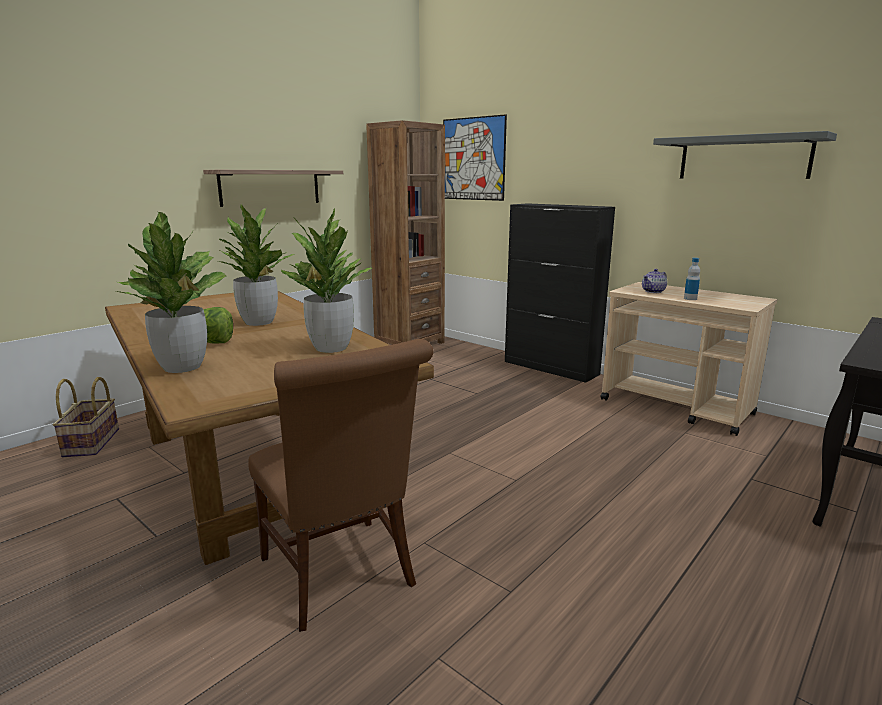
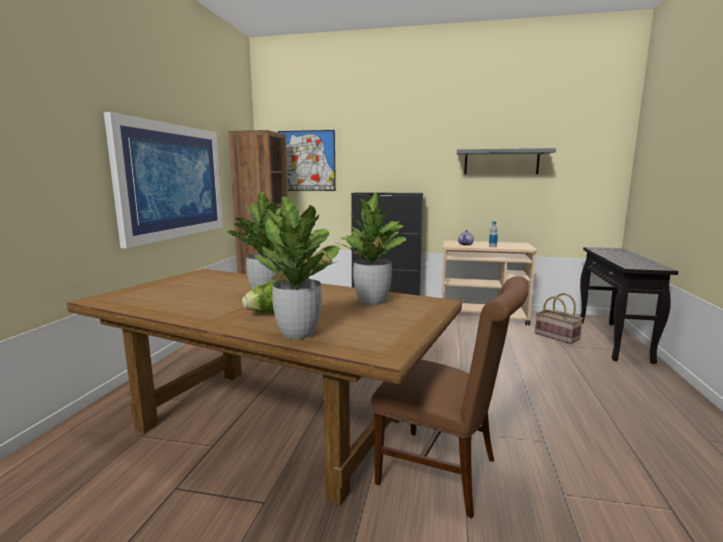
camera: 30 degrees left, 5 degrees down
(92, 443) = (68, 451): basket -> basket (557, 336)
(271, 187) = (172, 181): shelf -> picture

